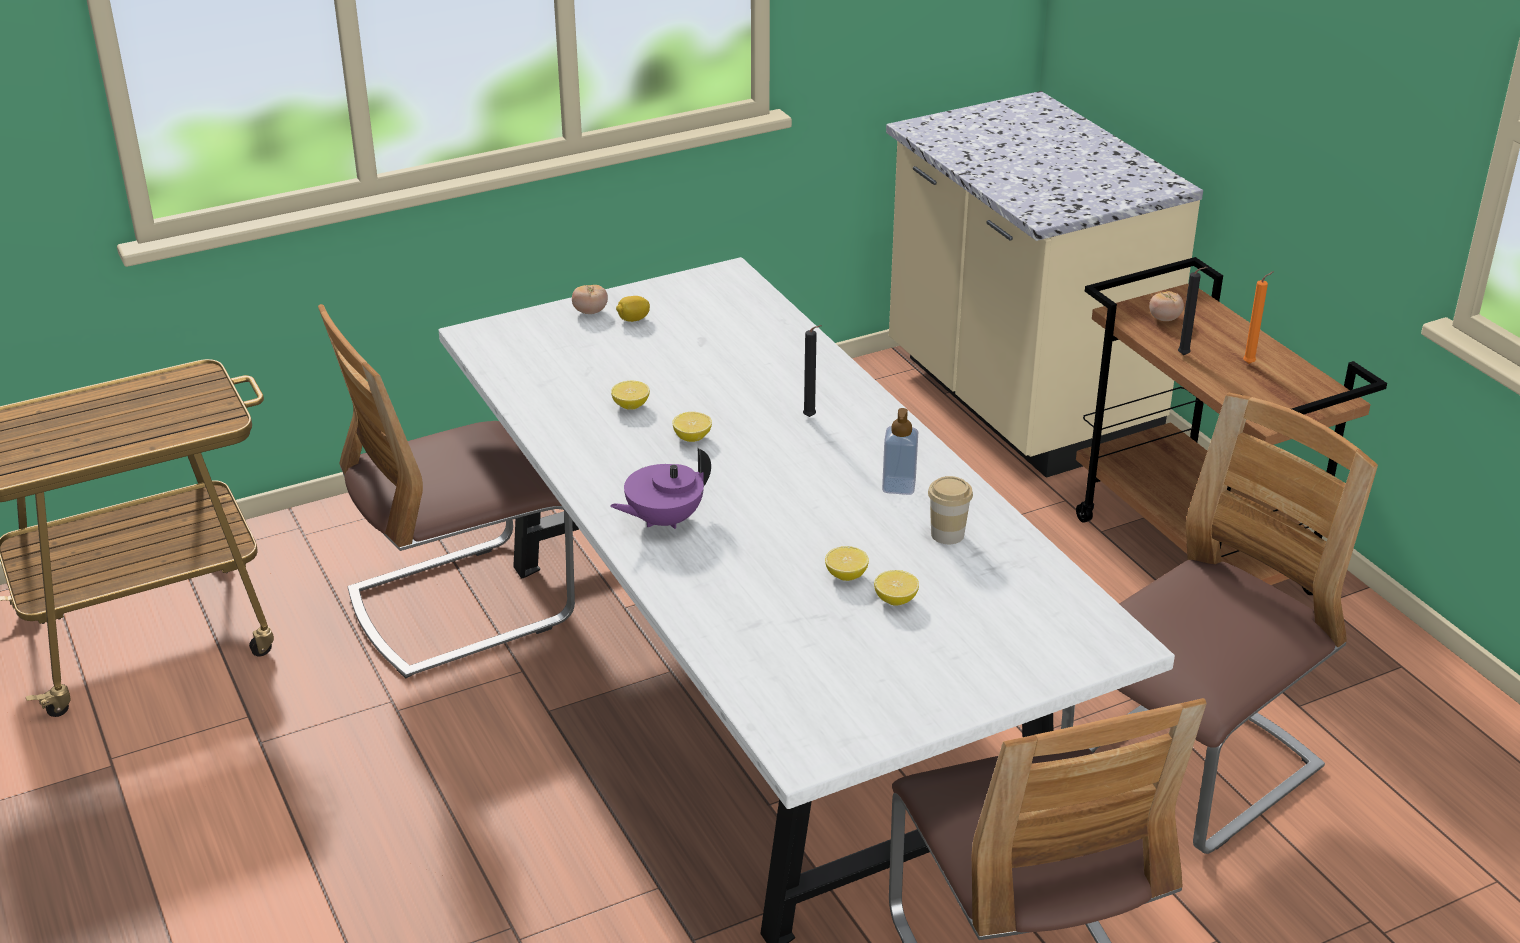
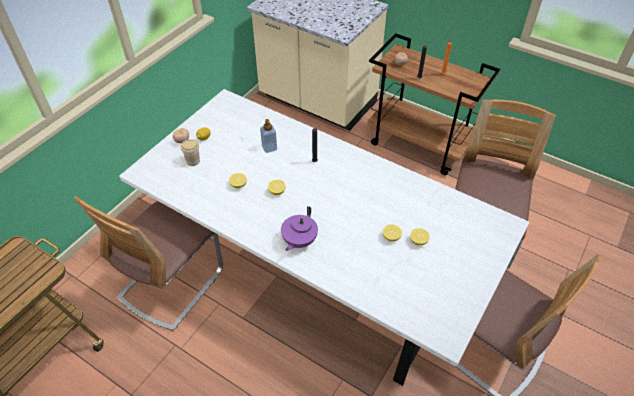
camera: 30 degrees left, 15 degrees up
(898, 486) = (375, 183): soap dispenser -> soap dispenser (269, 148)
(947, 534) = (411, 199): cup -> cup (193, 161)

